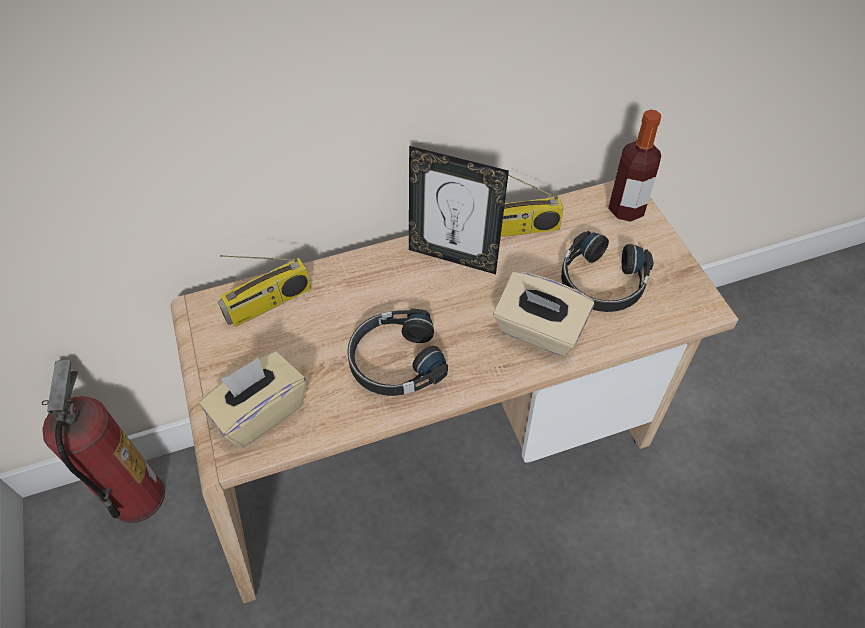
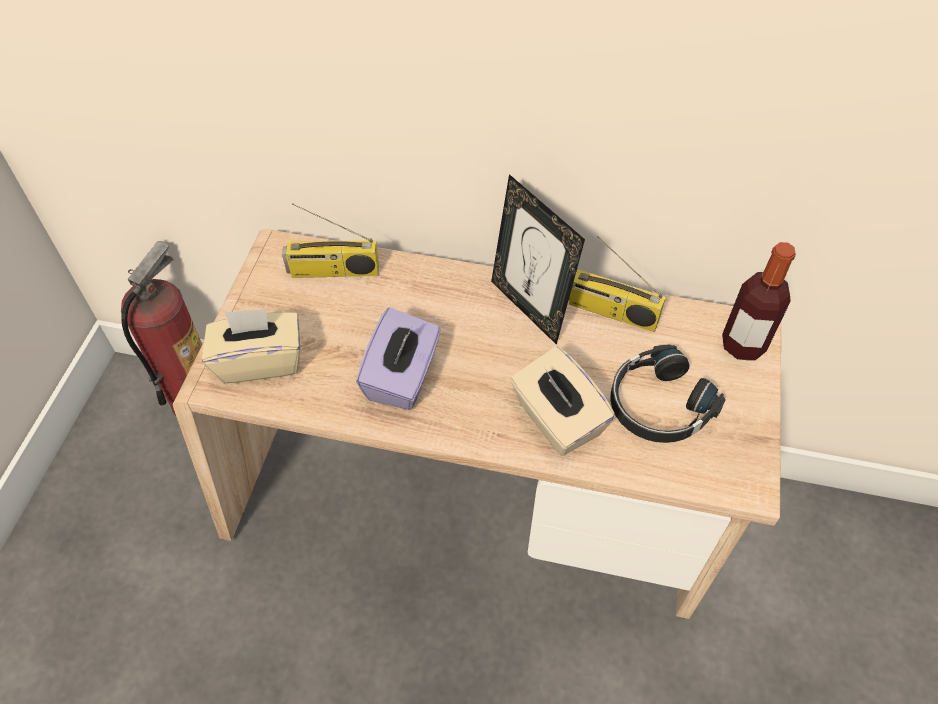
camera: 30 degrees right, 0 degrees up
(395, 361) = (402, 377): black headphones -> purple tissue box

